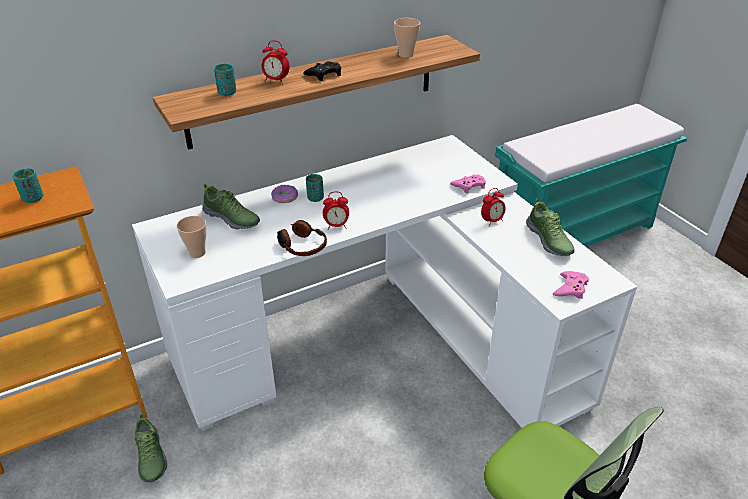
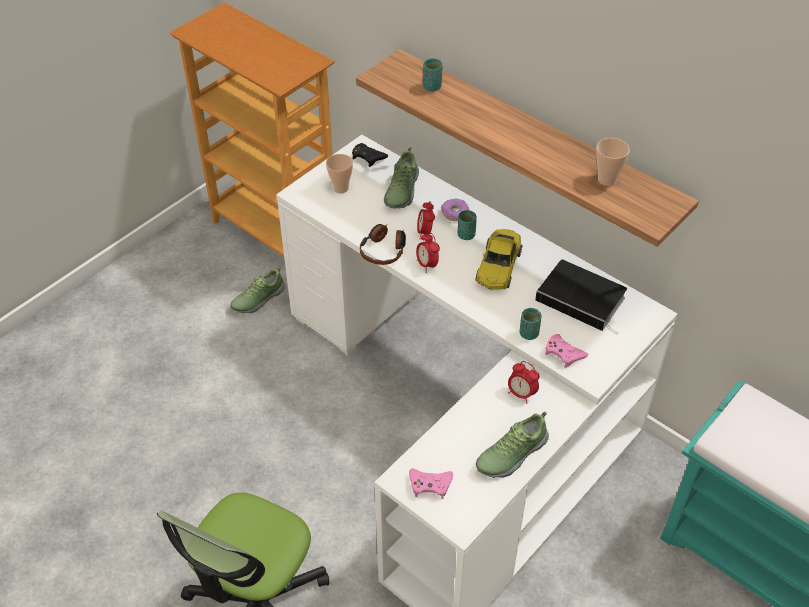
camera: 70 degrees right, 10 degrees up
(33, 198) = (278, 61): turquoise cup -> turquoise cup (528, 333)
(276, 80) = (477, 107): alarm clock -> alarm clock (425, 233)
(324, 74) = (512, 134): black game controller -> black game controller (368, 157)
(362, 192) = (498, 266): none -> yellow toy car
(419, 165) = (583, 299): none -> book

